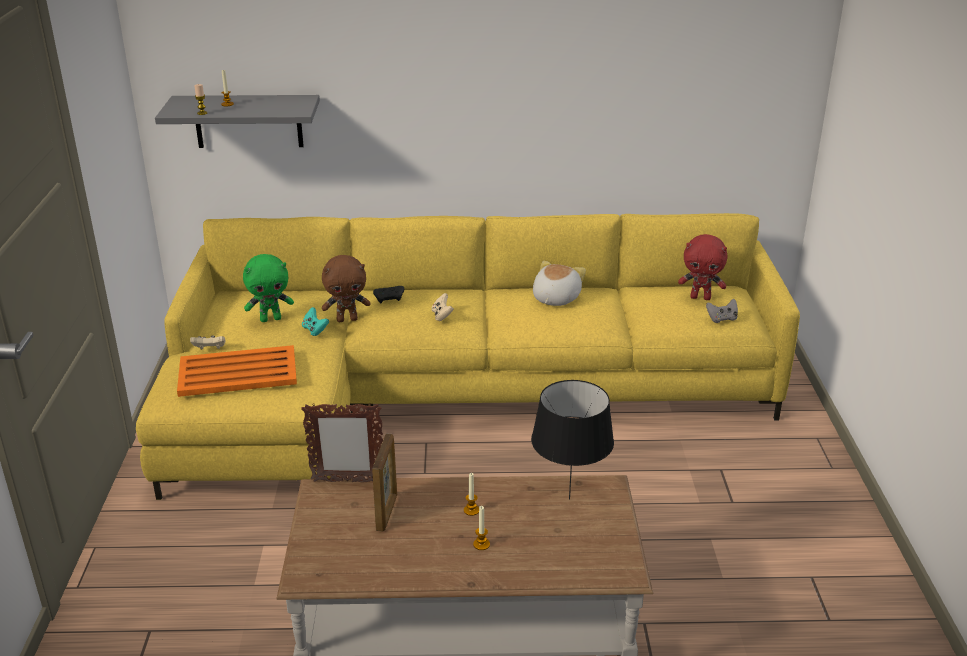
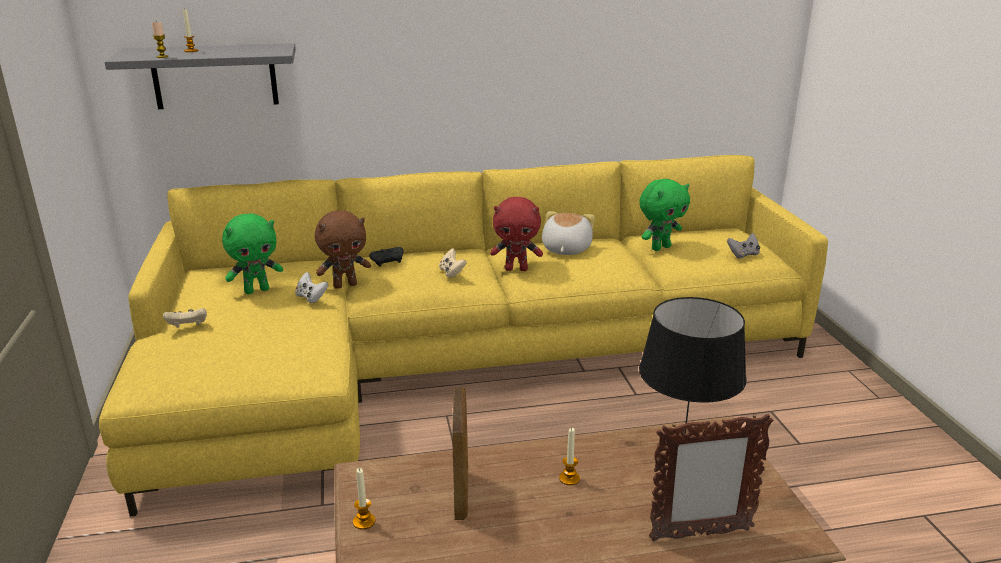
camera: 10 degrees left, 5 degrees down
(236, 372) = (225, 348): orange tray -> none
(315, 330) = (311, 298): turquoise game controller -> white game controller
(347, 481) = (397, 460): picture frame -> picture frame (700, 534)
(481, 544) = (600, 521): candle -> candle (364, 521)
(646, 304) = (660, 248): none -> green plush toy
(700, 297) = (711, 238): red plush toy -> red plush toy (516, 269)

